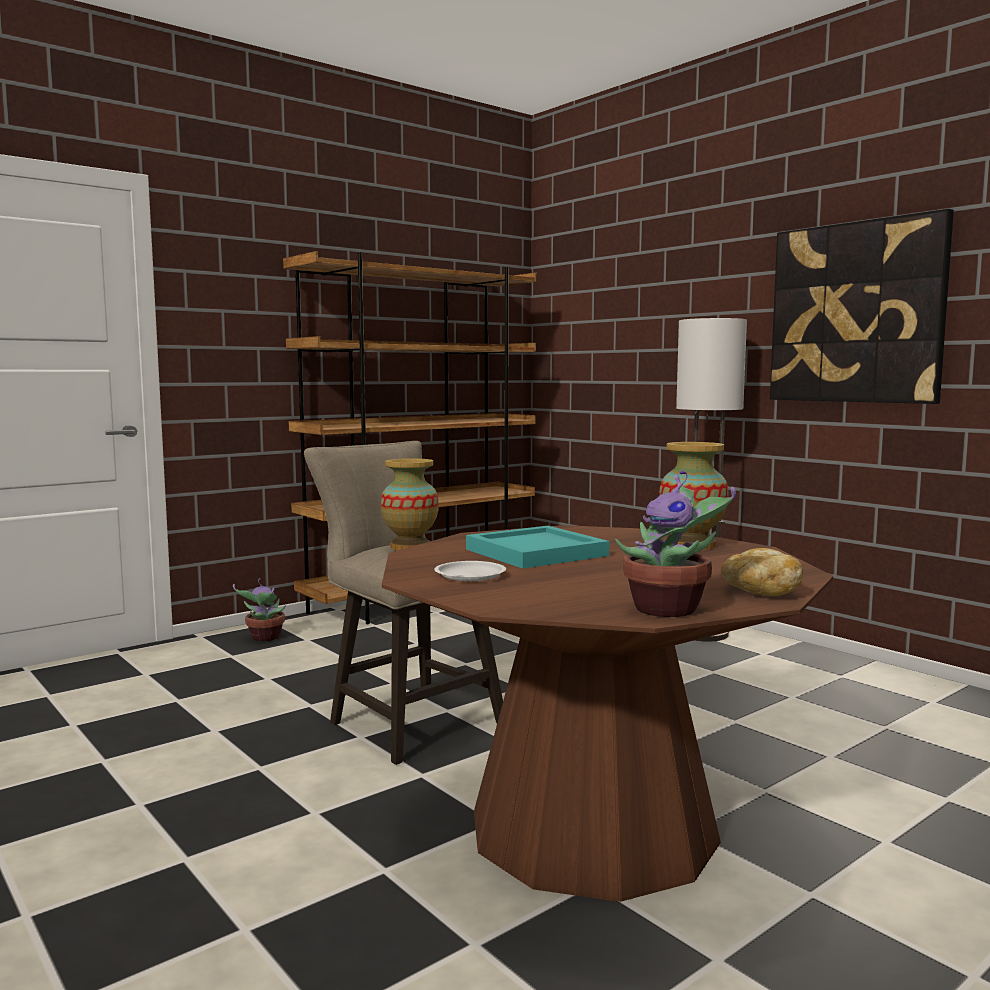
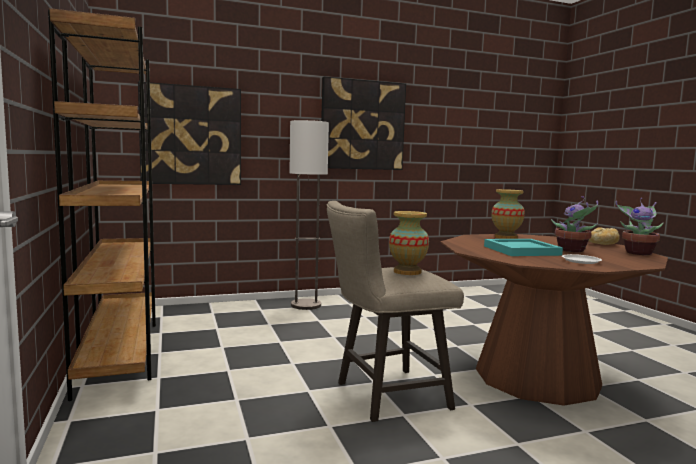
camera: 70 degrees left, 0 degrees up
(264, 638) = (120, 429): potted plant -> potted plant (573, 250)
(610, 354) = (191, 135): none -> picture

